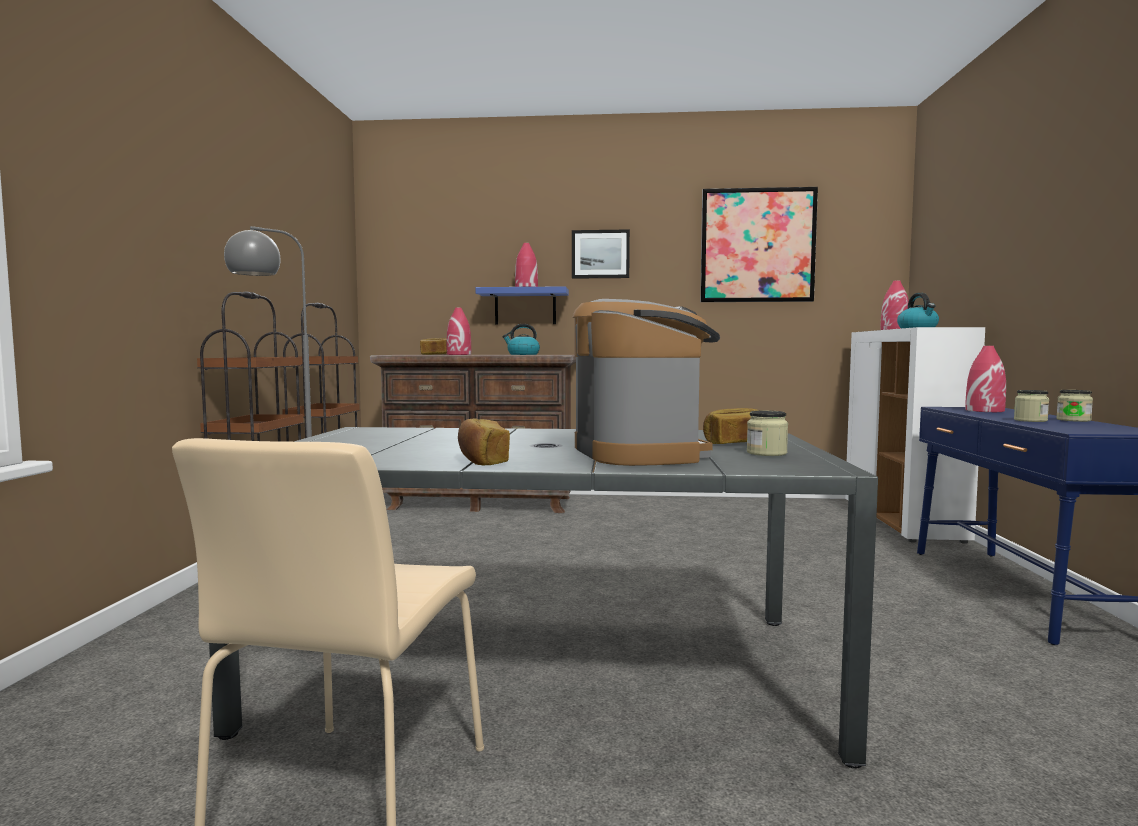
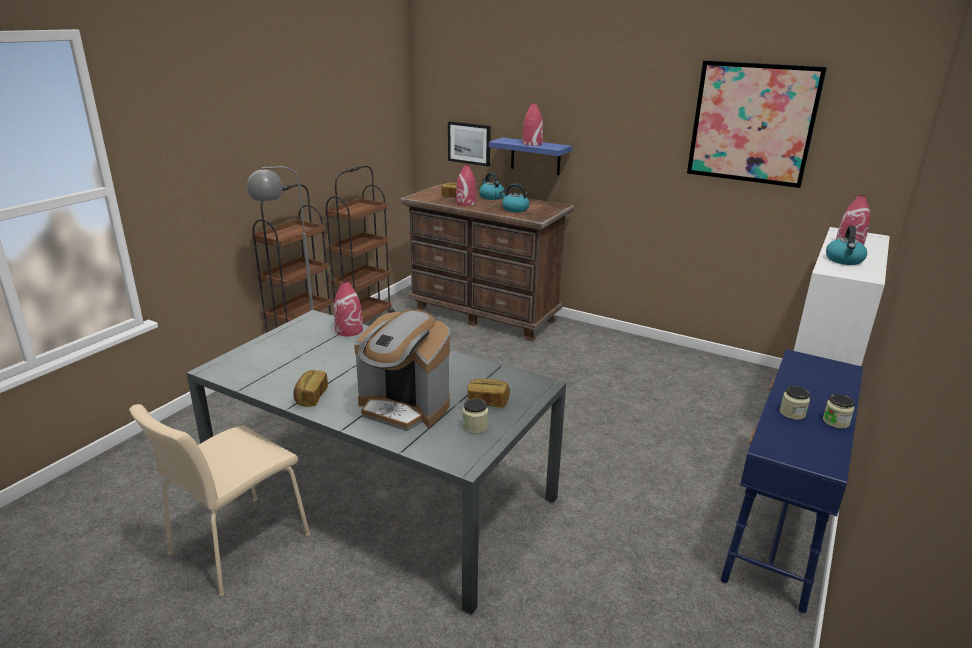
camera: 25 degrees right, 20 degrees up
(479, 354) = (491, 197): none -> kettle
(600, 254) = (602, 116): picture -> picture (469, 143)
(641, 453) = (404, 407): coffee machine -> coffee machine turned 105 degrees clockwise
(984, 410) = (815, 376): red vase -> red vase (349, 330)

